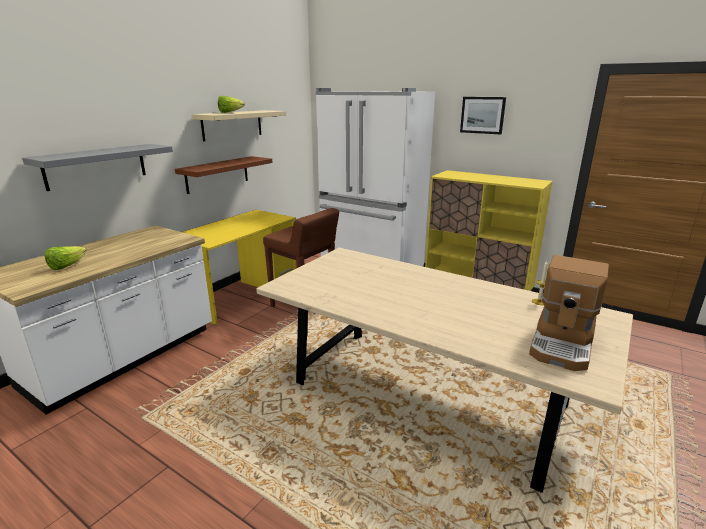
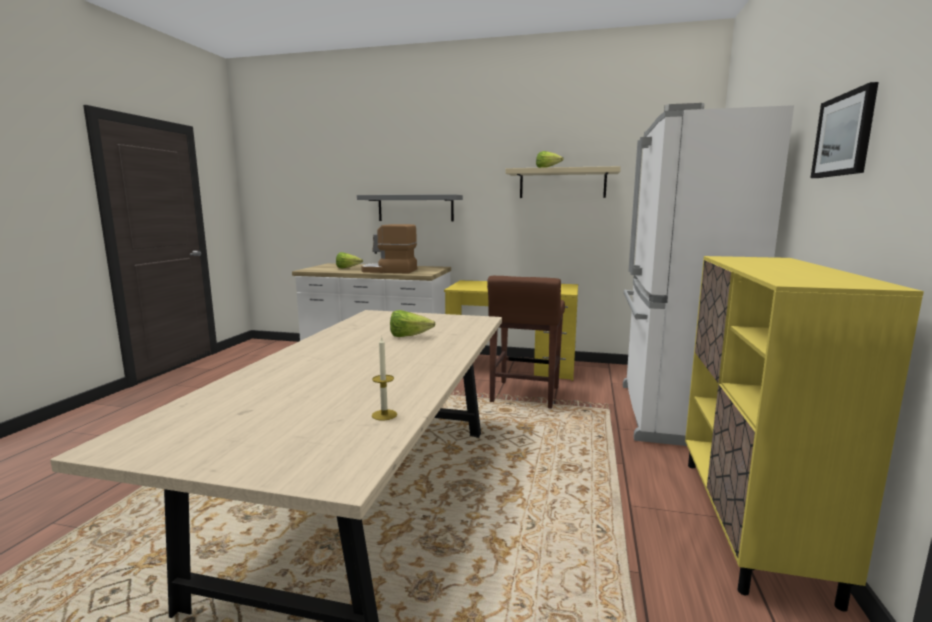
camera: 70 degrees right, 10 degrees down
(217, 174) = (532, 234): brown shelf -> none
(377, 280) = (409, 336): none -> lettuce
(563, 343) = (234, 428): coffee machine -> coffee machine (389, 271)

